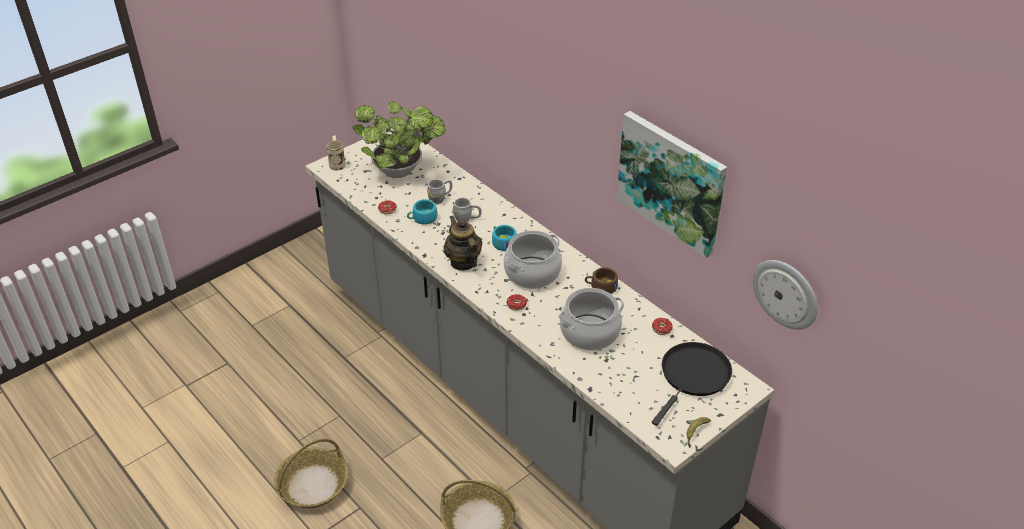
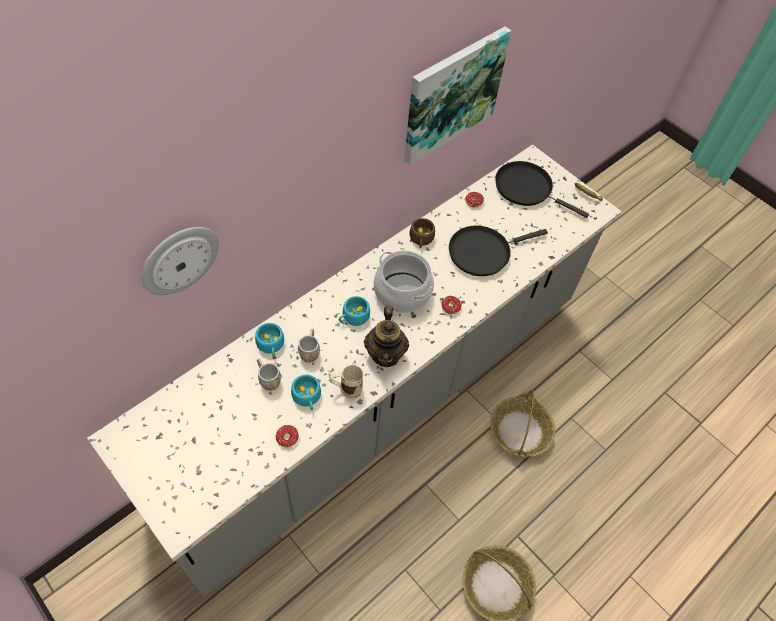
camera: 95 degrees left, 15 degrees up
(337, 163) = (173, 512): beige mug -> beige mug (346, 389)
(401, 171) = (206, 426): potted plant -> none
(463, 262) = (385, 354): teapot -> teapot turned 60 degrees counterclockwise
(472, 198) = (271, 345): none -> turquoise cup
(589, 332) = (482, 252): cooking pot -> black frying pan
(786, 293) = (540, 72): wall clock -> wall clock (179, 259)

